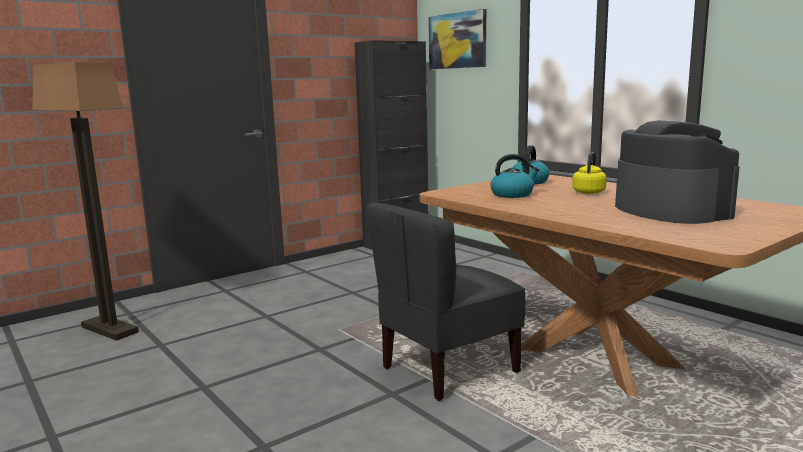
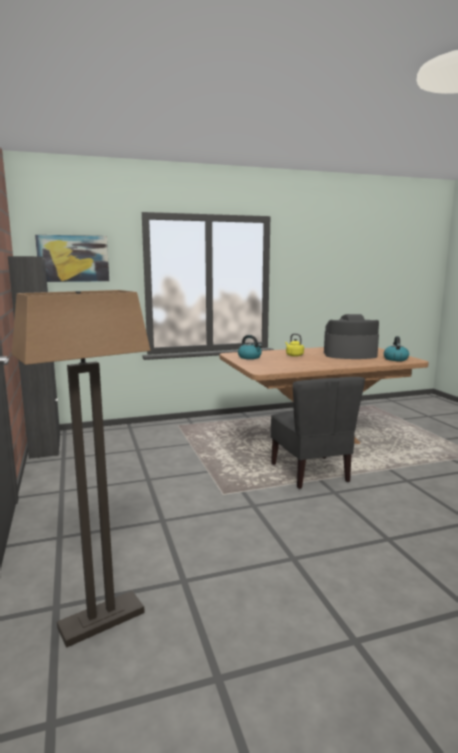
camera: 70 degrees left, 0 degrees up
(512, 194) = (285, 363): kettle -> kettle (395, 359)

